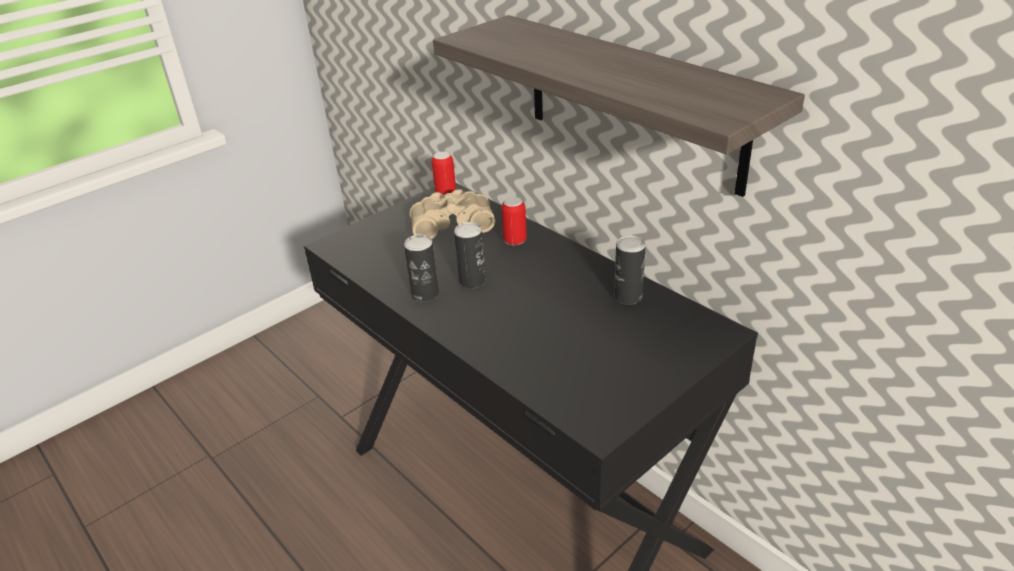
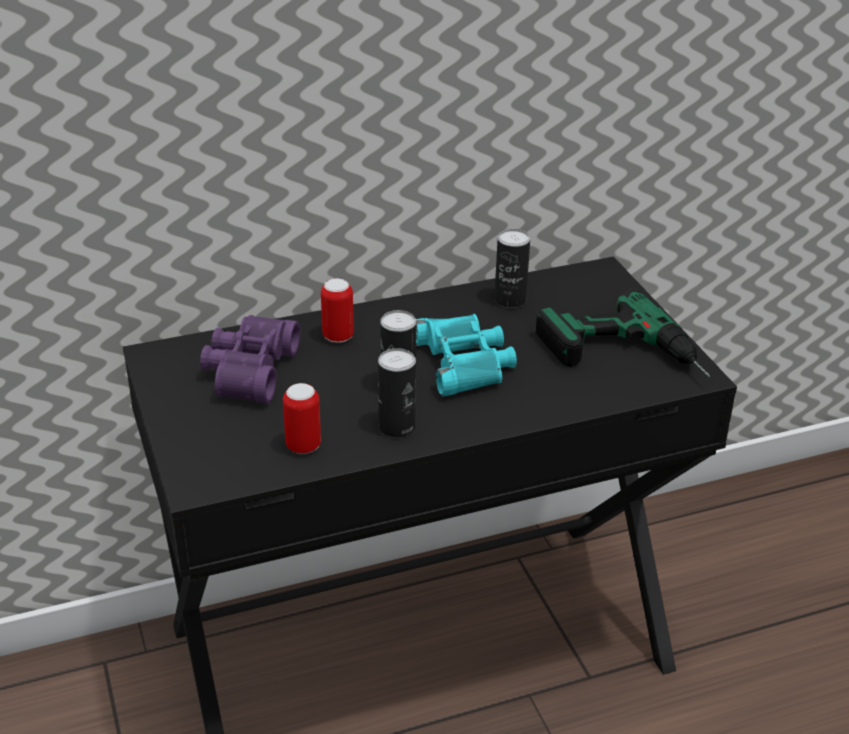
camera: 70 degrees left, 0 degrees up
(445, 192) = (157, 357): can -> can (303, 446)
(452, 223) = (248, 371): beige binoculars -> purple binoculars
(523, 299) = (465, 362): none -> turquoise binoculars
(592, 378) = (625, 358): none -> power drill
(632, 102) = (439, 97): shelf -> none

